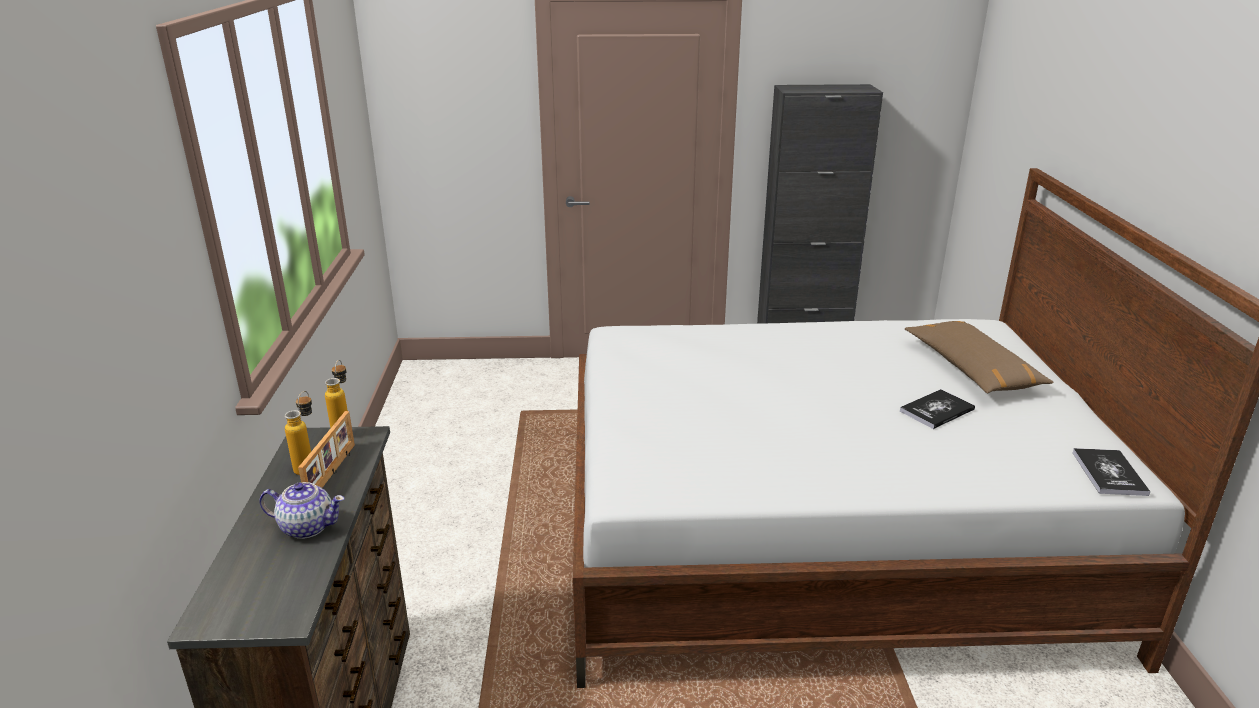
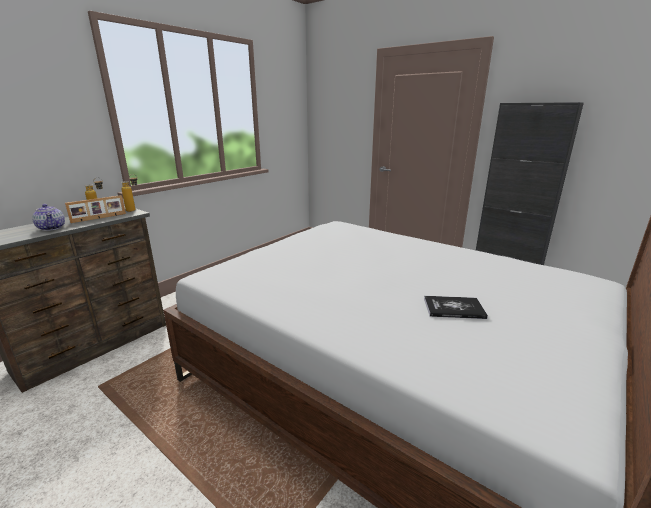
camera: 40 degrees right, 5 degrees down
(971, 369) = (532, 298): brown pillow -> none
(1109, 473) = (548, 414): book -> none

